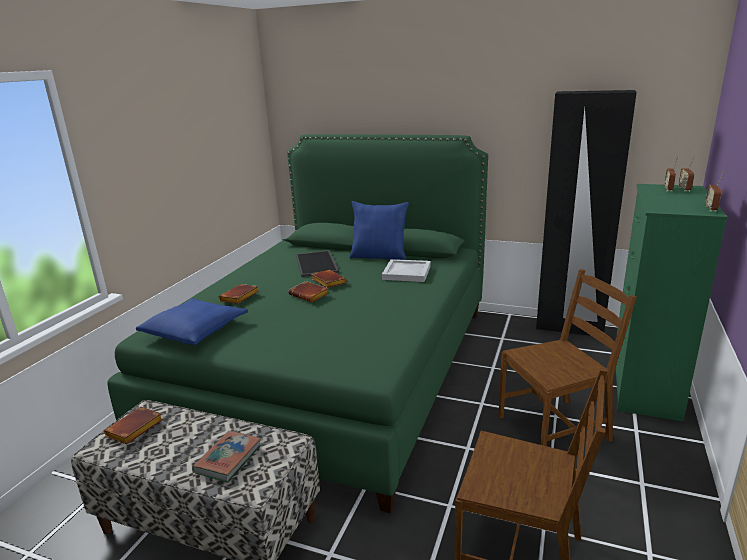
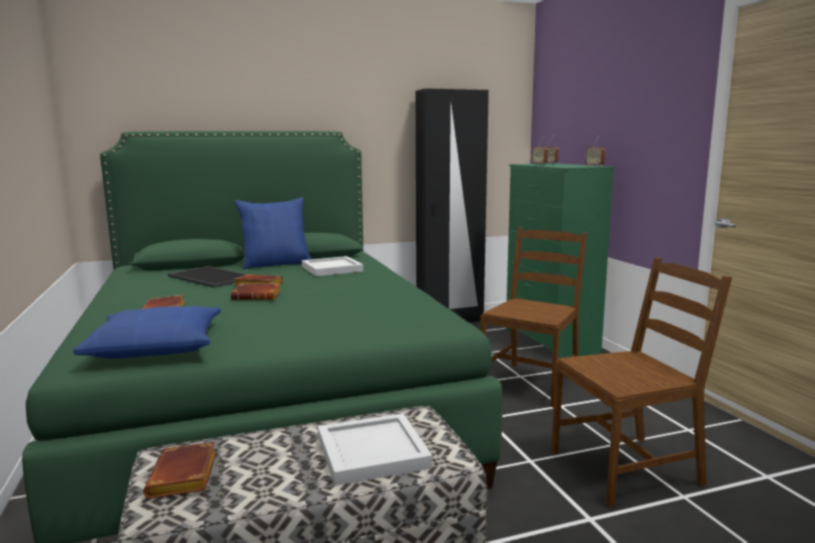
camera: 40 degrees left, 10 degrees down
(228, 459) = (373, 451): book -> white tray

